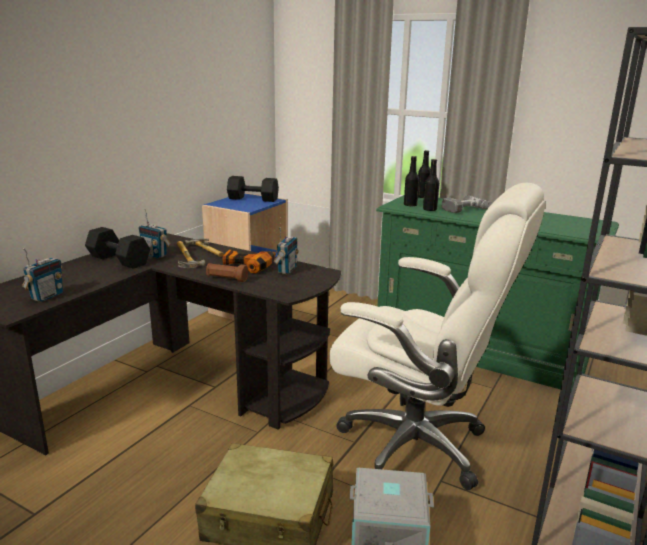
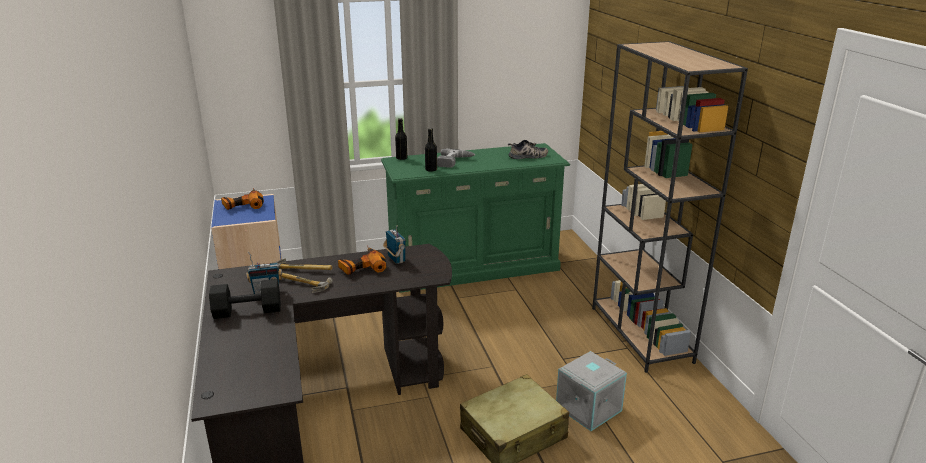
camera: 45 degrees left, 5 degrees up
(47, 296) = (272, 366): radio -> none
(226, 279) = (372, 285): brown flashlight -> none
(252, 199) = (243, 204): black dumbbell -> power drill
(410, 205) = (410, 170): black bottle -> none
(416, 446) = (527, 348): white office chair -> none
(565, 226) = (528, 156): none -> shoe

